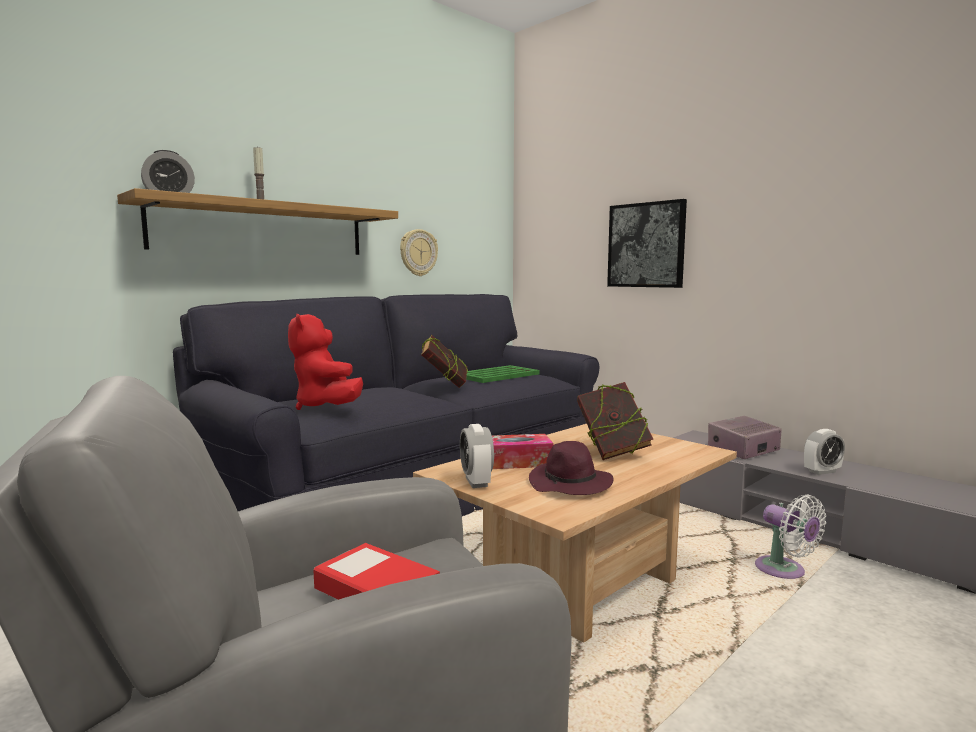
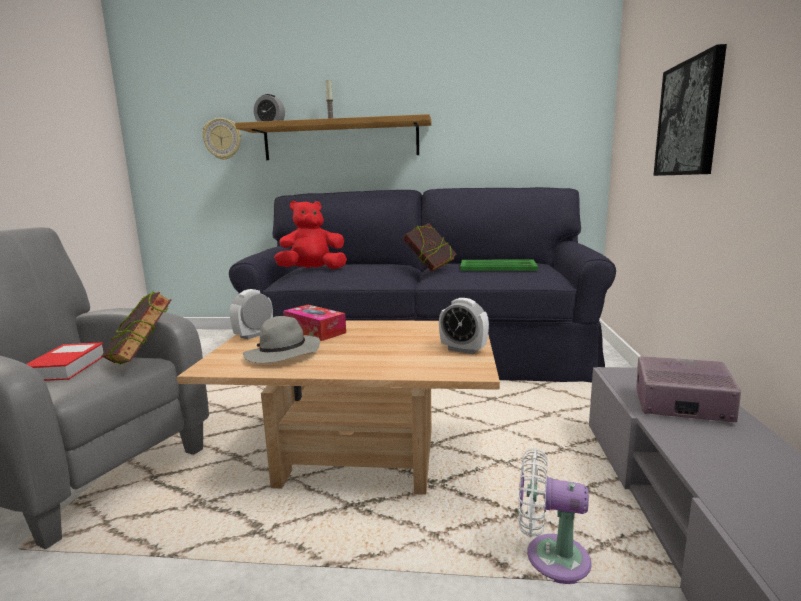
camera: 50 degrees right, 5 degrees up
(326, 407) = (312, 270): red plush toy -> red plush toy turned 45 degrees clockwise
(418, 252) = (481, 149): wall clock -> wall clock (222, 139)
(570, 484) = (283, 355): purple hat -> grey hat
(612, 453) = (391, 346): book -> book (142, 361)
(784, 571) = (550, 557): white fan -> white fan turned 90 degrees clockwise
(822, 471) = (721, 468): alarm clock -> alarm clock (463, 350)

